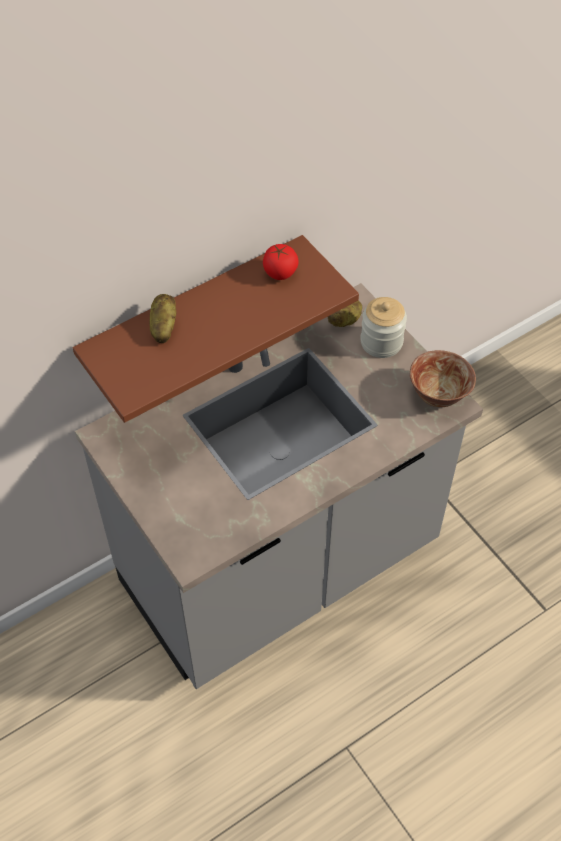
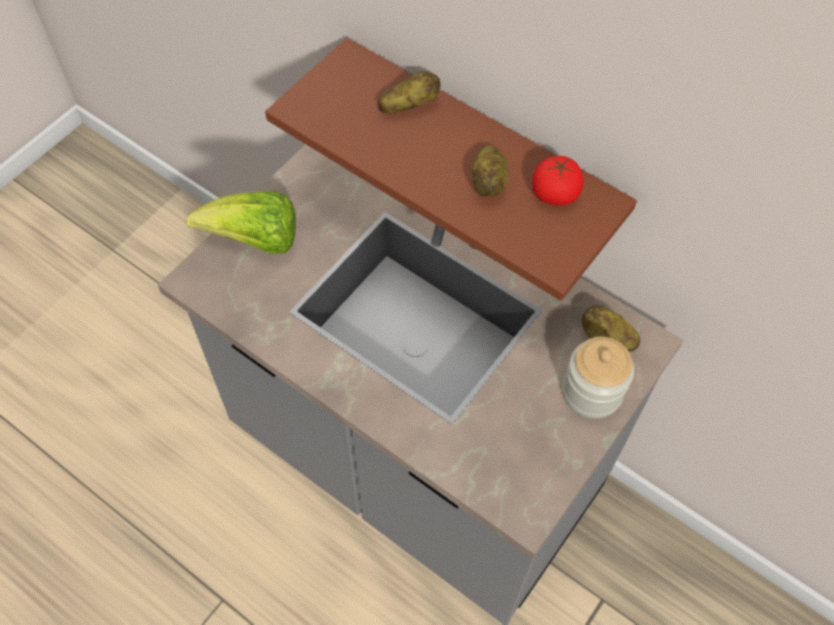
camera: 70 degrees right, 5 degrees up
(170, 507) = (255, 240): none -> lettuce
(255, 303) = (489, 182): none -> potato
(438, 394) = (533, 486): bowl -> none

